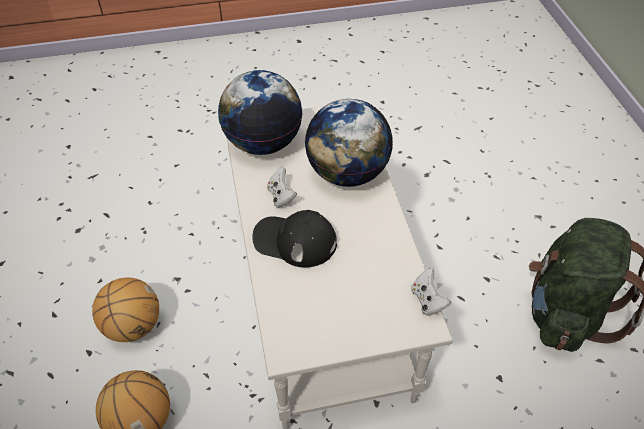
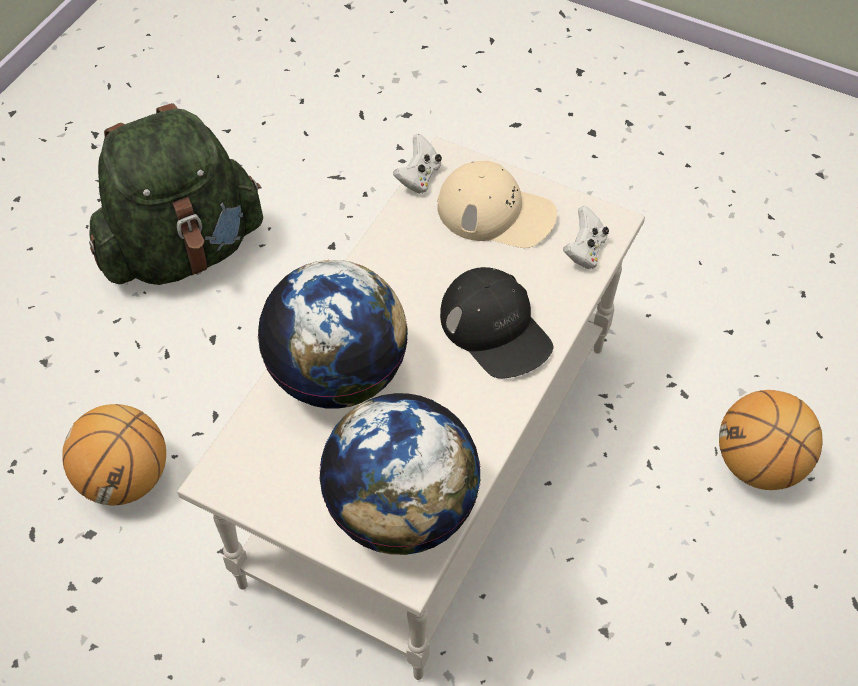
camera: 140 degrees left, 5 degrees up
(133, 326) = (710, 598): basketball -> basketball (125, 479)
(281, 196) = (457, 401): white game controller -> white game controller (584, 251)
(360, 309) = (496, 213): none -> beige cap

